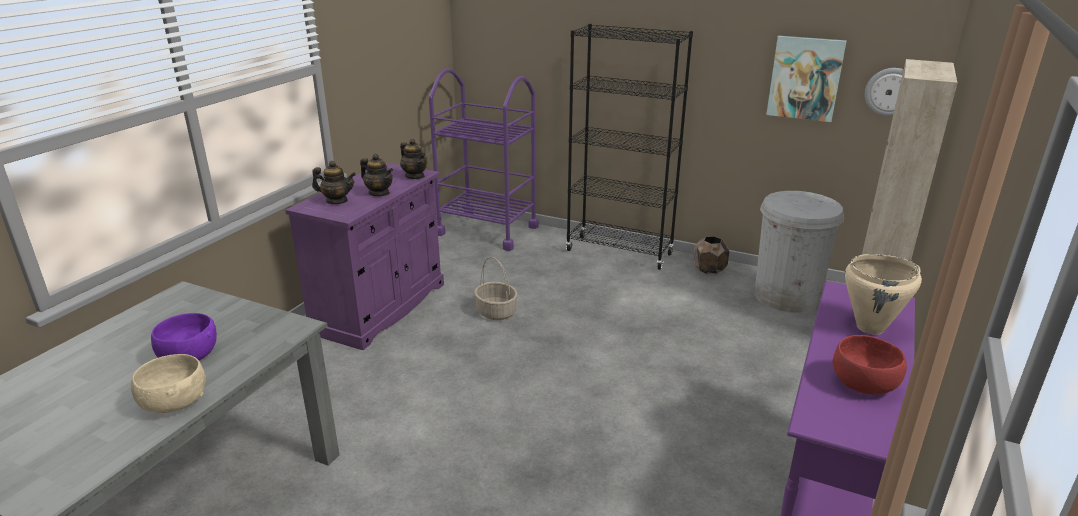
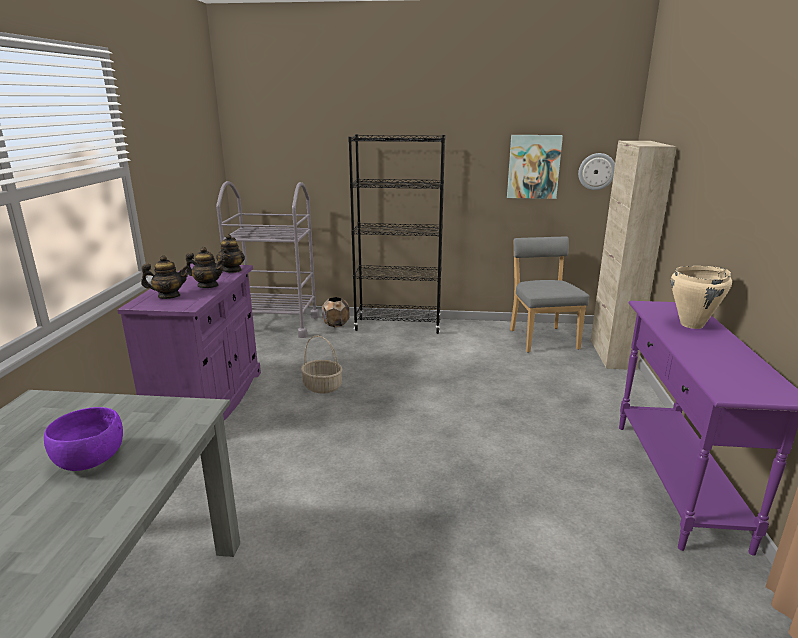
camera: 20 degrees left, 5 degrees down
(174, 403) = (103, 510): beige bowl -> none
(415, 176) = (232, 270): teapot -> teapot turned 60 degrees clockwise
(487, 230) = (275, 325): purple cart -> grey cart
(709, 270) = (475, 329): brown planter -> brown planter (336, 324)
(786, 296) = (542, 338): white trash can -> grey chair
(864, 385) = (730, 361): red bowl -> none

